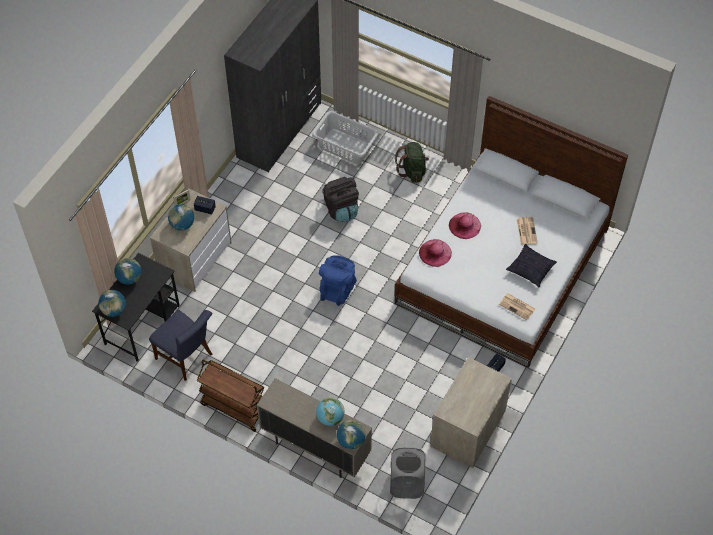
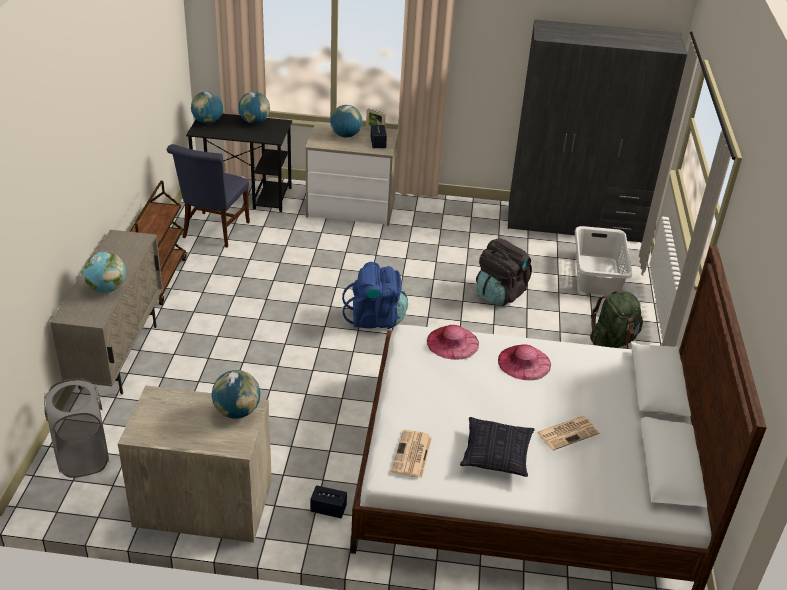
camera: 65 degrees right, 20 degrees down
(351, 440) = (74, 314): globe -> globe (237, 411)

